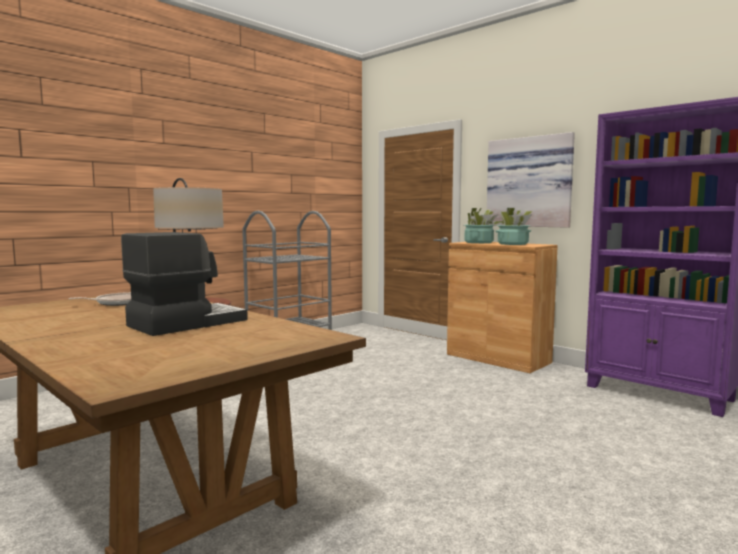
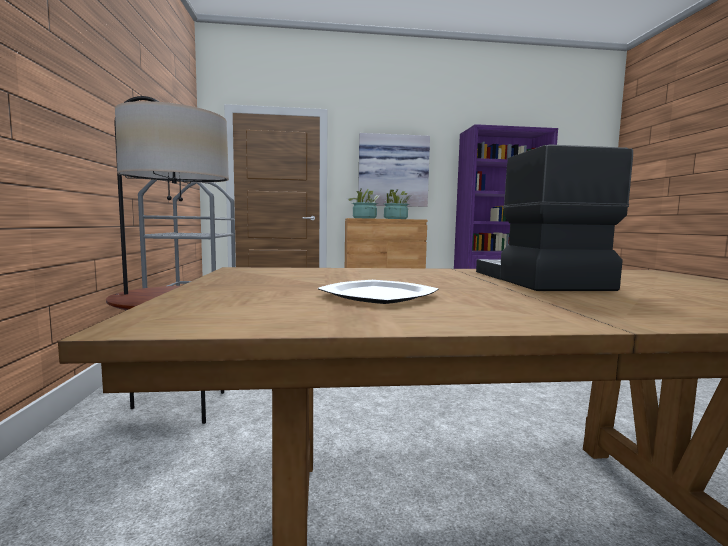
camera: 50 degrees left, 0 degrees up
(74, 314) = (377, 295): none -> plate
(118, 303) = (308, 280): frying pan -> none

